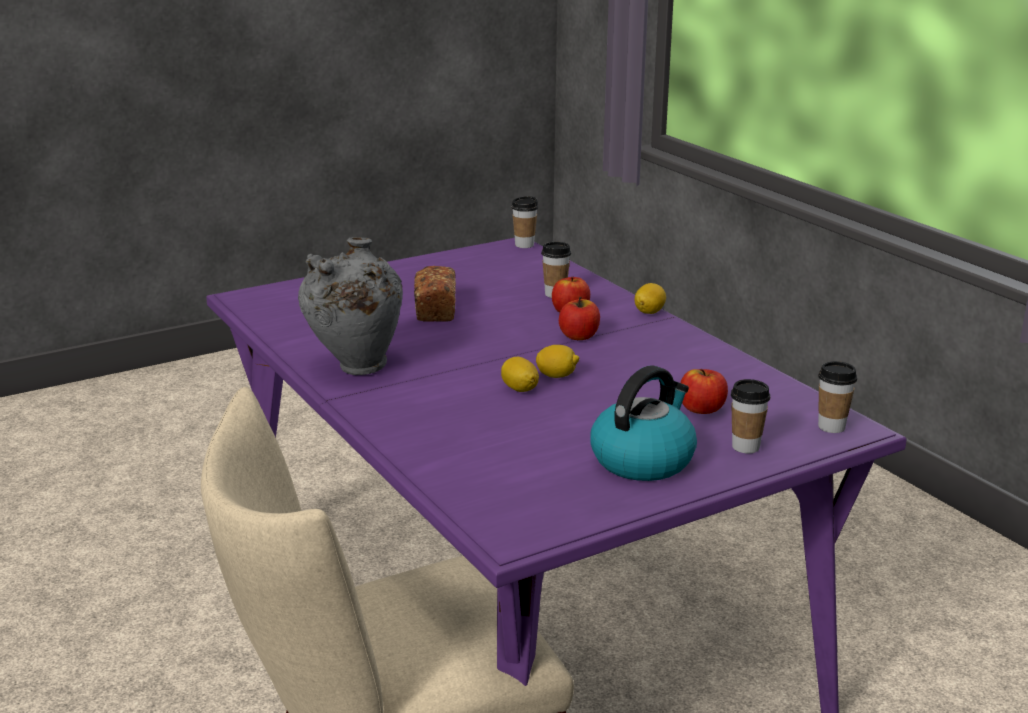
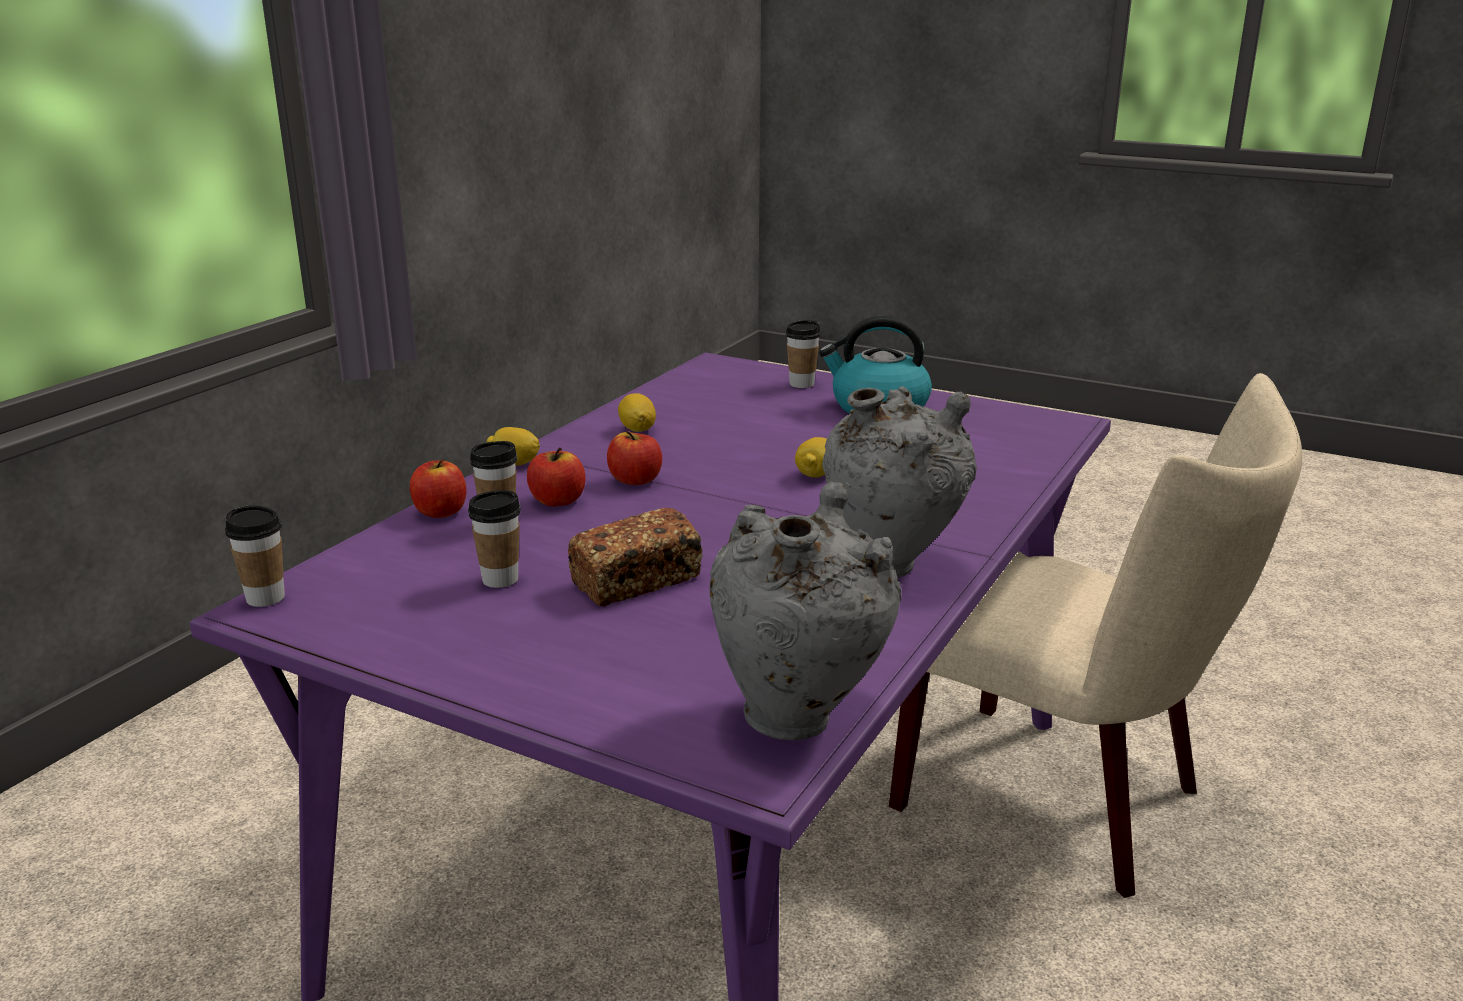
camera: 120 degrees left, 0 degrees up
(262, 310) = (799, 717): none -> grey vase
(557, 376) = (759, 467): lemon -> lemon (637, 429)
(701, 409) = (751, 405): apple -> apple (440, 512)
(831, 427) = (724, 367): cup -> cup (500, 579)

